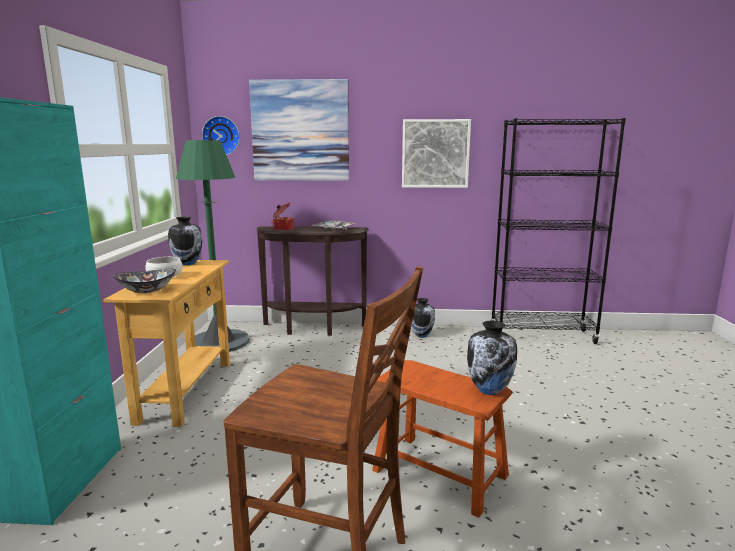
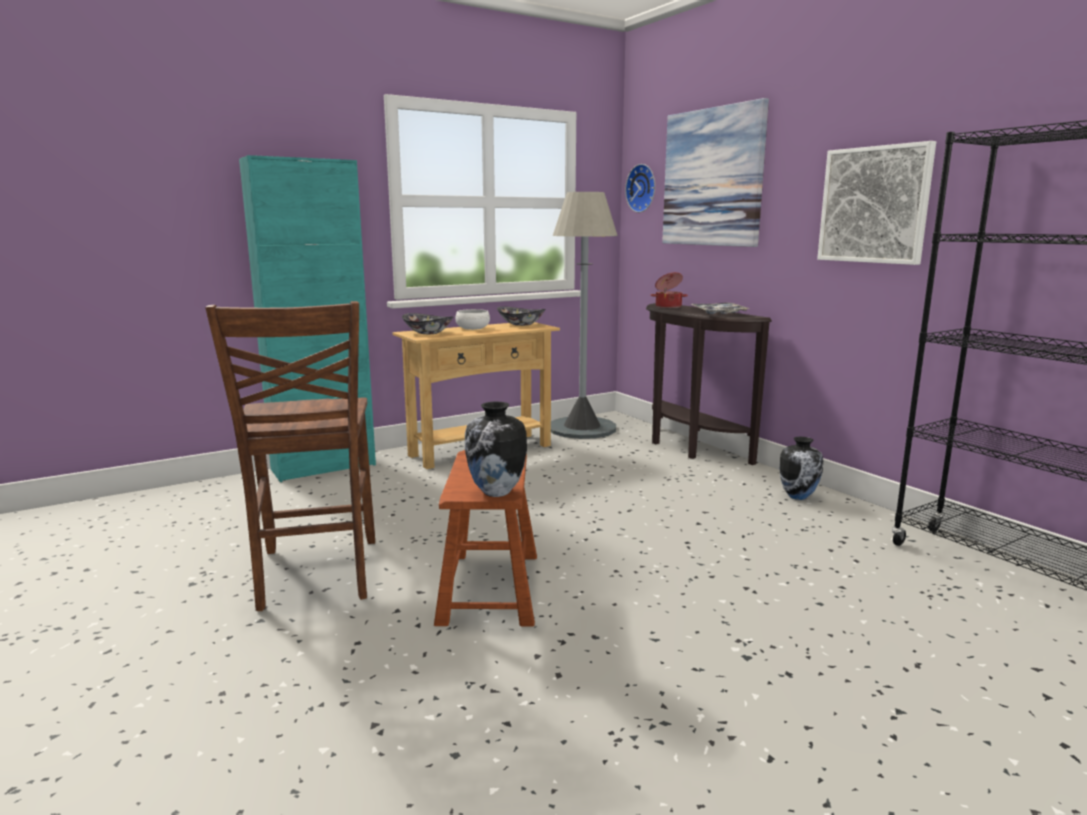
camera: 55 degrees right, 0 degrees up
(188, 264) = (521, 324): vase -> bowl
(218, 342) = (581, 428): green floor lamp -> grey floor lamp

